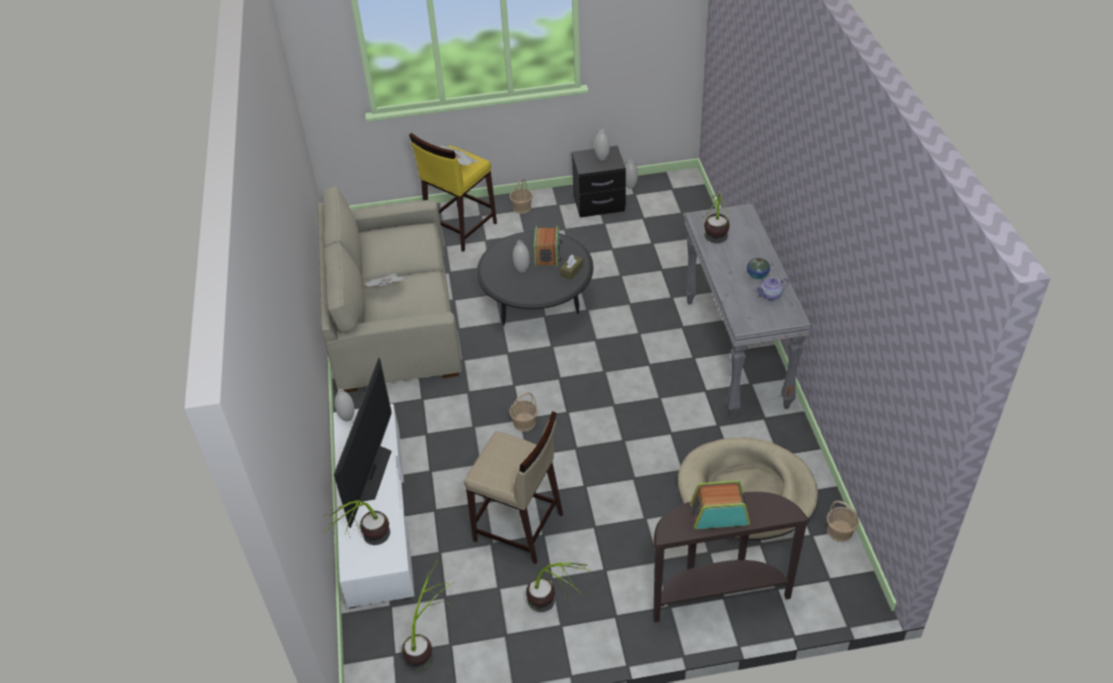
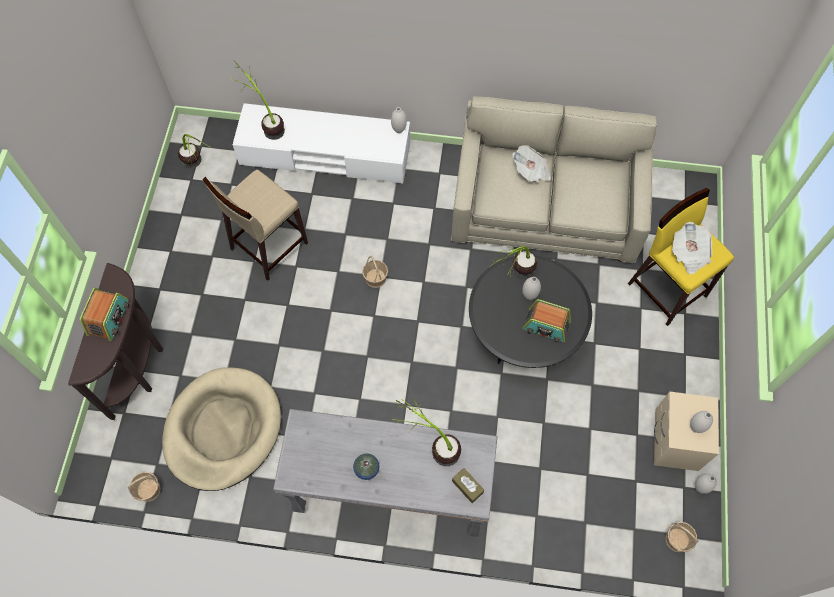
camera: 105 degrees right, 20 degrees up
(370, 473) = (333, 136): television -> none
(522, 207) = (688, 358): basket -> basket (677, 540)
(556, 607) = (187, 252): potted plant -> potted plant (513, 276)
(571, 271) = (511, 340): brown tissue box -> brown tissue box (467, 487)
(599, 204) = (674, 441): black nightstand -> beige nightstand
(771, 295) = (330, 469): teapot -> none

